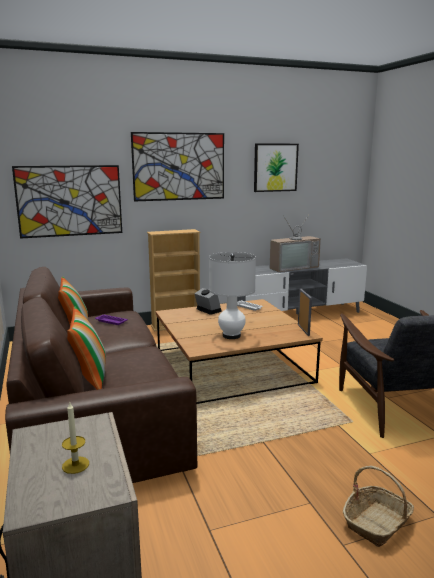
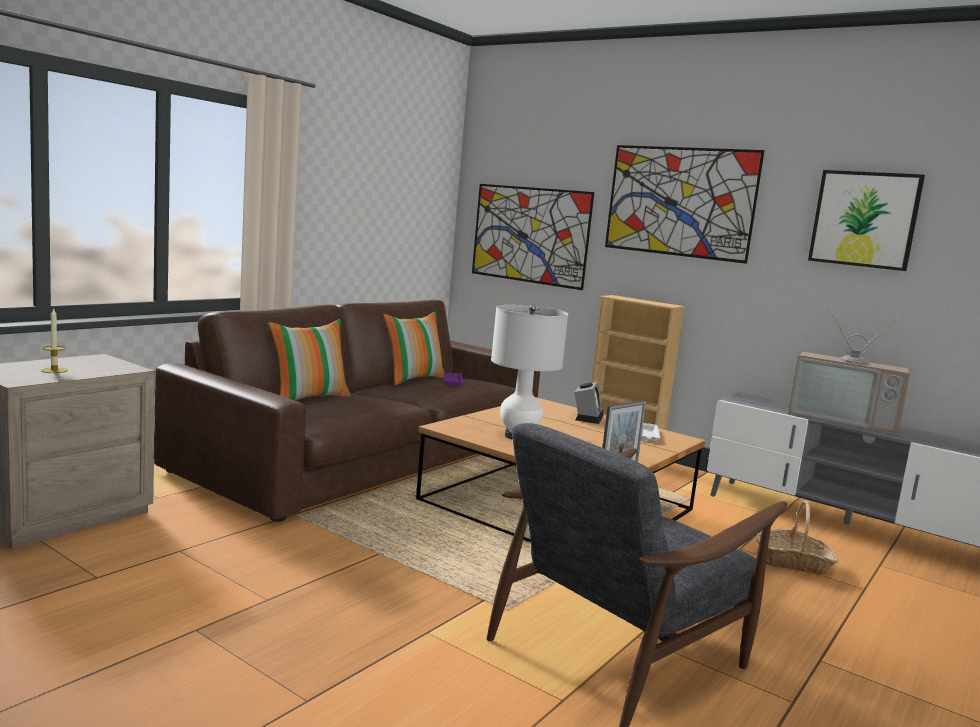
camera: 55 degrees right, 5 degrees down
(377, 523) = (255, 650): basket -> basket (793, 562)

